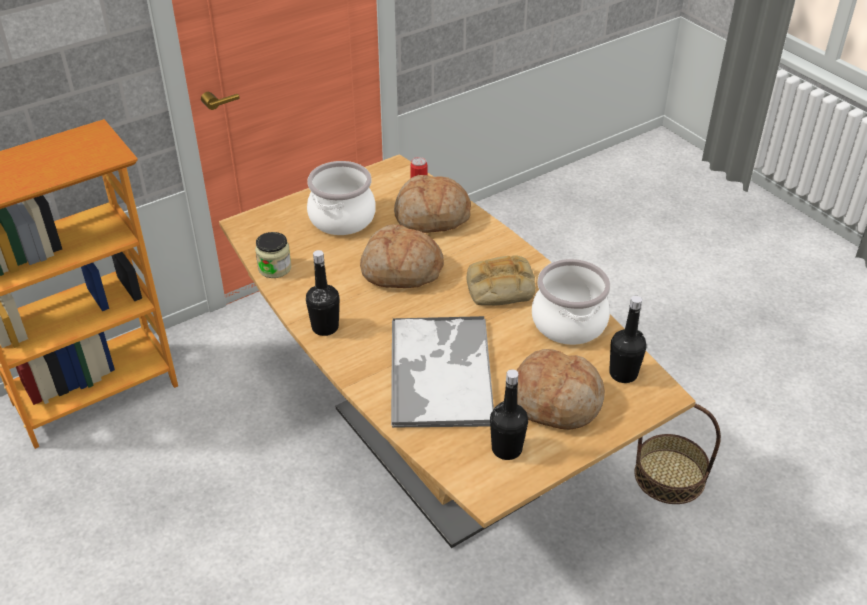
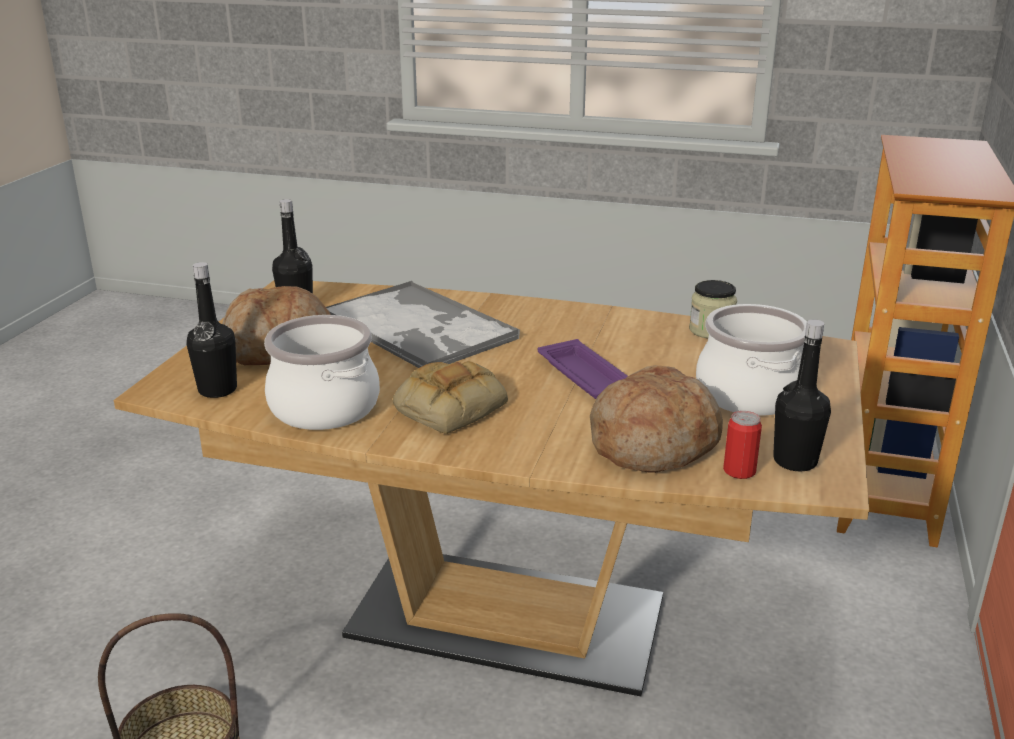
camera: 140 degrees right, 15 degrees down
(325, 327) = (575, 315): black bottle -> black bottle (795, 461)
(401, 270) = (586, 377): bread -> purple tray

